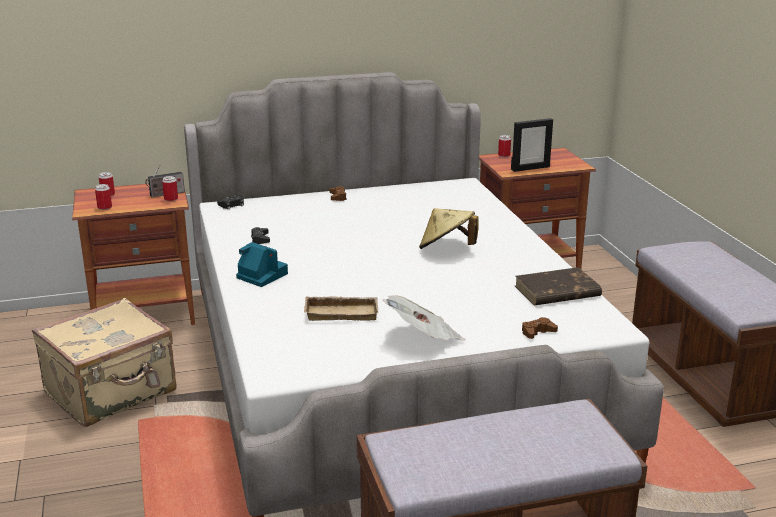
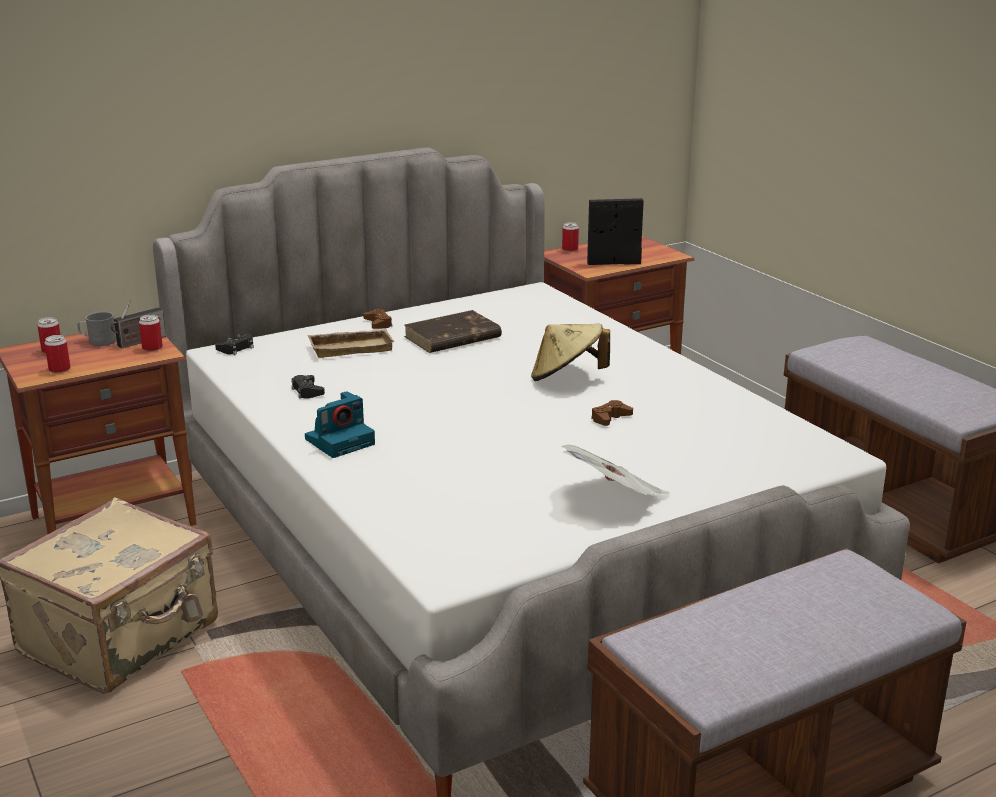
camera: 15 degrees left, 0 degrees up
(140, 191) = (98, 341): none -> grey mug
(261, 275) = (340, 441): camera -> camera turned 120 degrees clockwise
(342, 312) = (485, 477): beige tray -> beige tray (352, 347)
(530, 168) = (614, 263): picture frame -> picture frame turned 150 degrees counterclockwise
(537, 332) = (751, 471): brown game controller -> brown game controller (610, 418)
(556, 291) = (739, 417): brown book -> brown book (451, 337)

